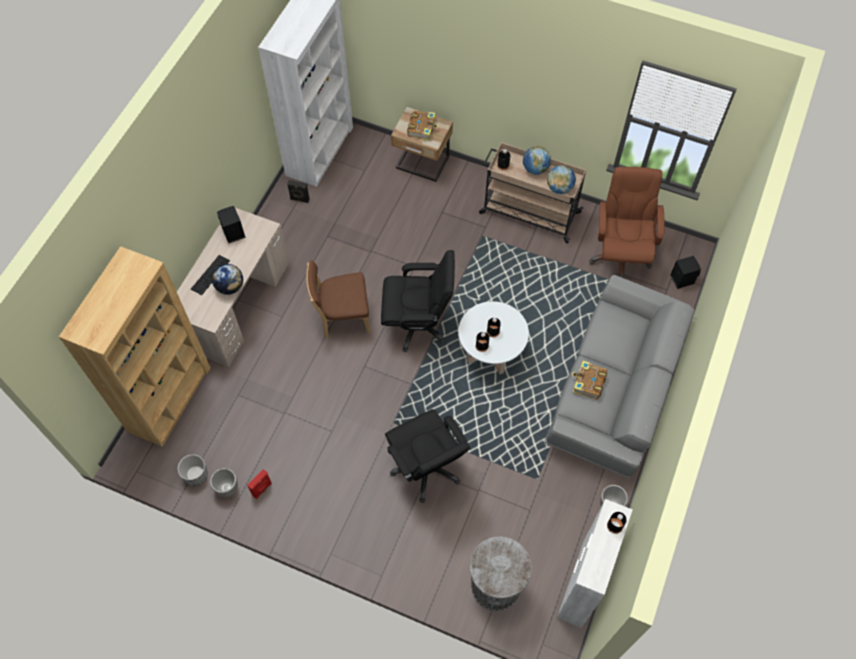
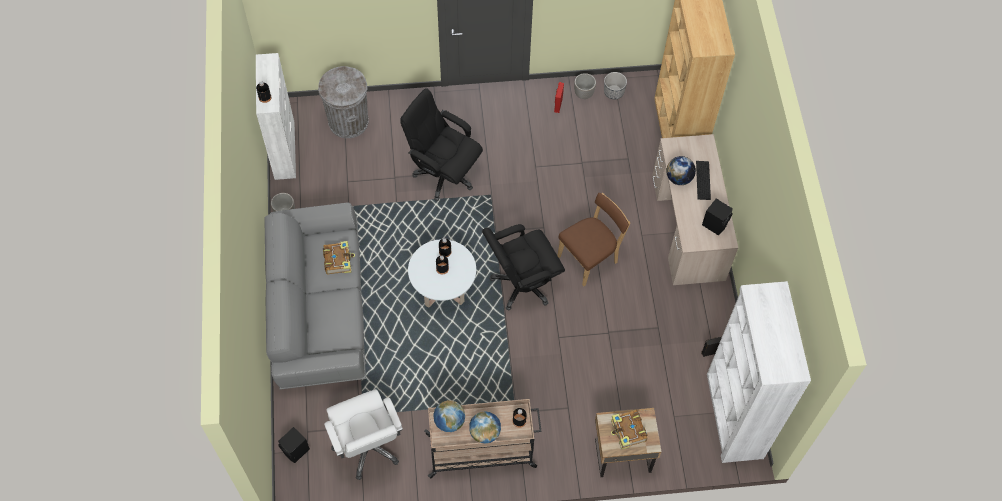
camera: 150 degrees right, 0 degrees up
(620, 256) = (368, 446): brown office chair -> white office chair

